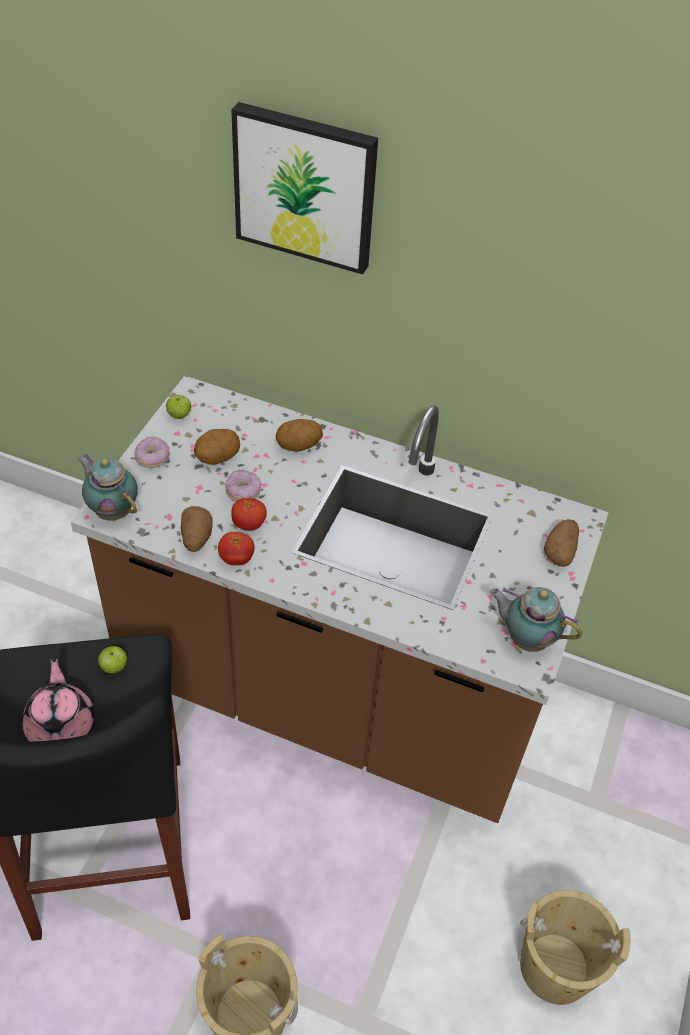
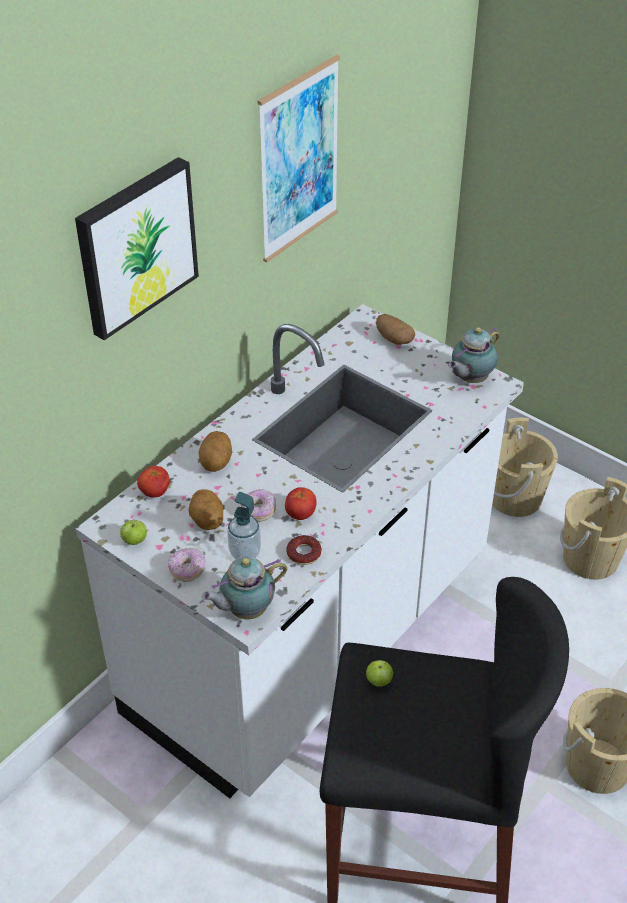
camera: 70 degrees left, 5 degrees down
(62, 725) = (434, 729): pink teapot -> none
(185, 494) = (245, 552): none -> soap dispenser
(196, 538) = (304, 553): potato -> donut
(236, 559) = (338, 529): tomato -> tomato (155, 492)
(332, 692) = (313, 637): brown counter -> white counter
(559, 276) = (298, 160): none -> picture
(615, 858) = (515, 497): none -> beige bucket

